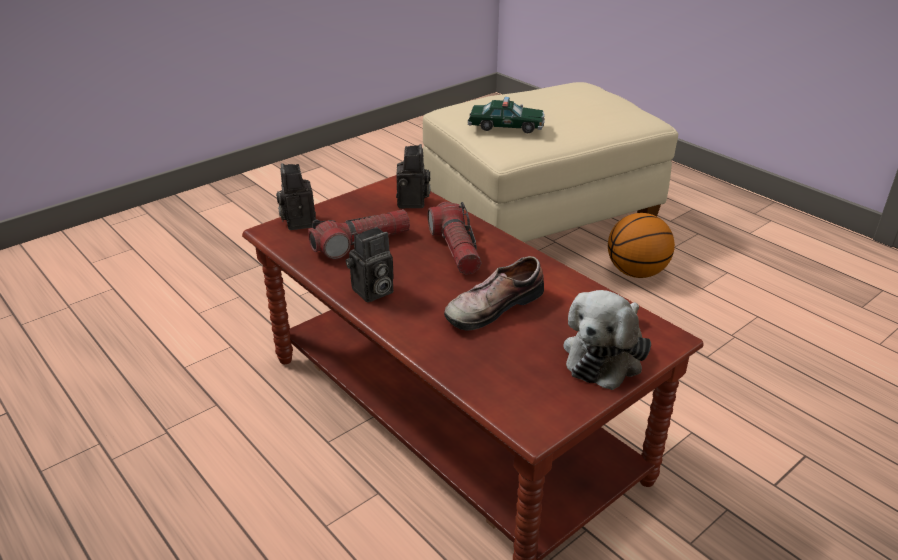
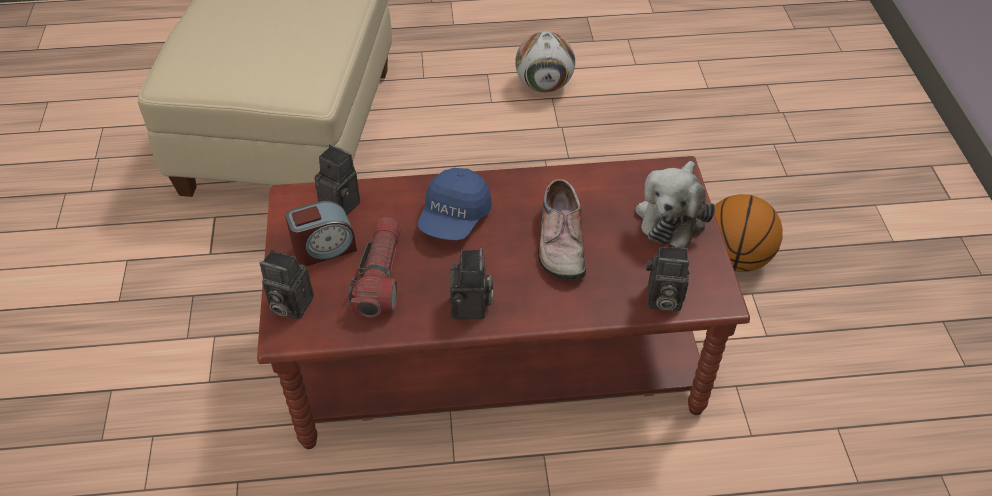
camera: 55 degrees left, 15 degrees up
(363, 213) = (324, 249): none -> alarm clock
(456, 249) = (454, 218): flashlight -> blue cap
(491, 388) = (661, 299): none -> camera
(506, 126) = (266, 62): toy car -> none
(605, 355) = (672, 215): plush toy -> plush toy turned 45 degrees clockwise
(636, 272) = (433, 123): basketball -> basketball (735, 258)
(764, 305) = (544, 85): none -> football

